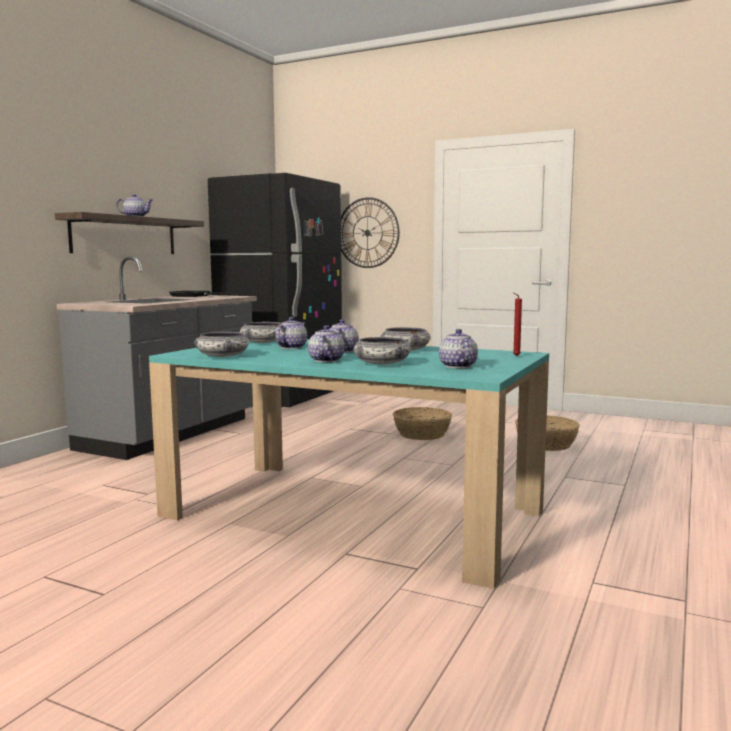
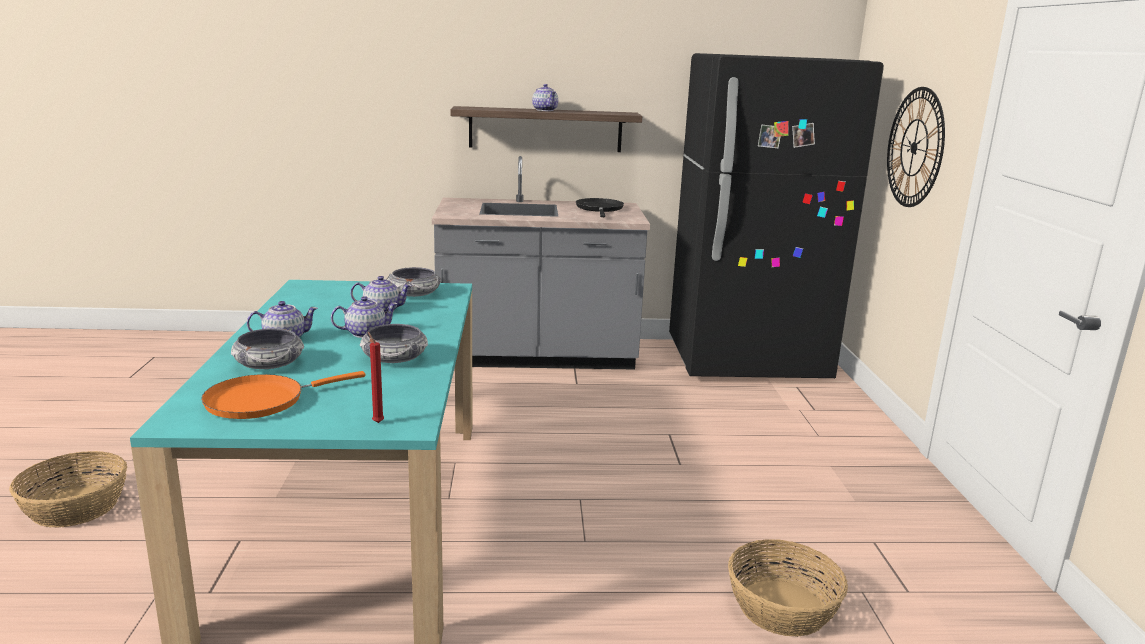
camera: 60 degrees right, 10 degrees up
(222, 356) = (295, 300): bowl -> none
(422, 434) = (703, 488): basket -> basket (74, 507)
(457, 366) = (262, 401): teapot -> orange frying pan

